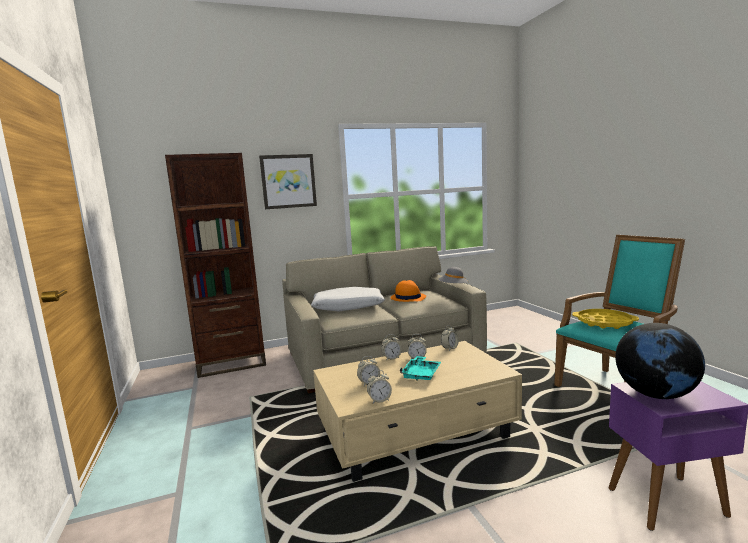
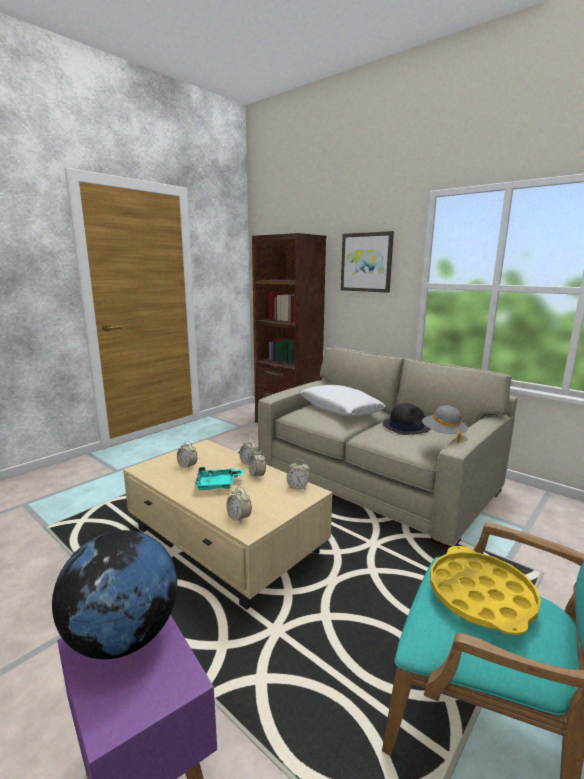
camera: 60 degrees right, 5 degrees up
(379, 400) = (155, 477): alarm clock -> alarm clock (239, 518)
(408, 297) = (406, 426): orange hat -> black hat

